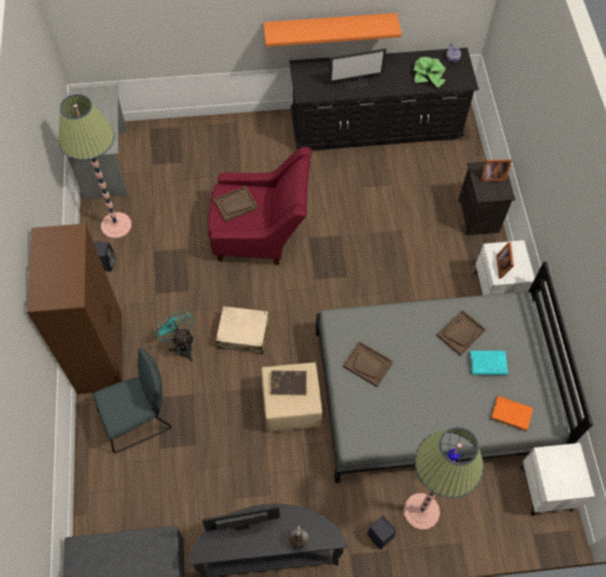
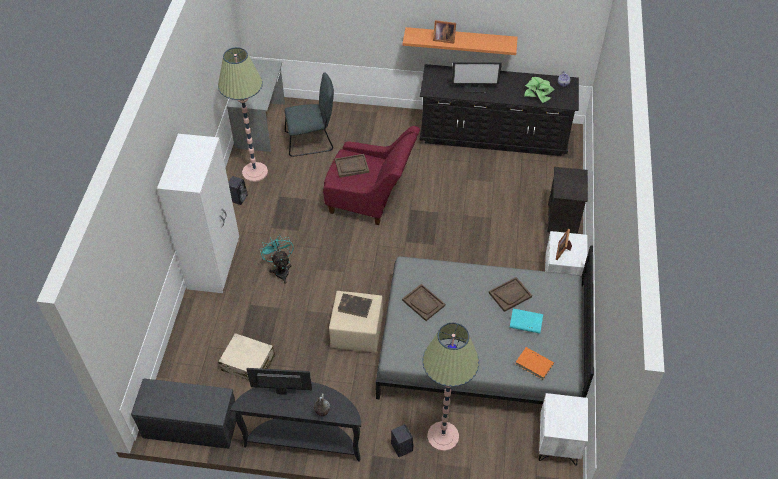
camera: 15 degrees right, 10 degrees down
(101, 354) = (214, 263): brown wardrobe -> white wardrobe
(139, 419) = (229, 317): grey chair -> grey chair (311, 141)
(244, 334) = (334, 271): beige suitcase -> beige suitcase (248, 363)
(492, 176) = (572, 180): picture frame -> picture frame (443, 39)

